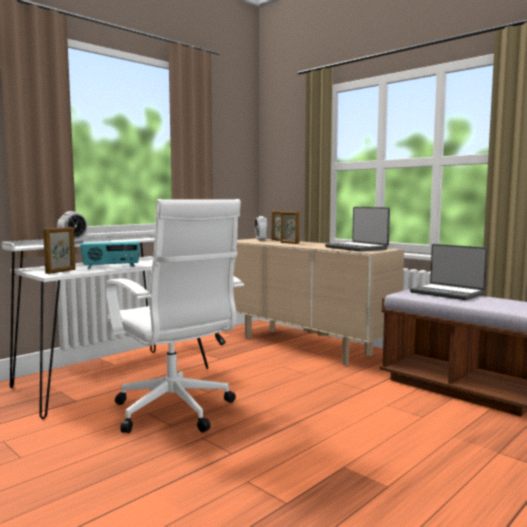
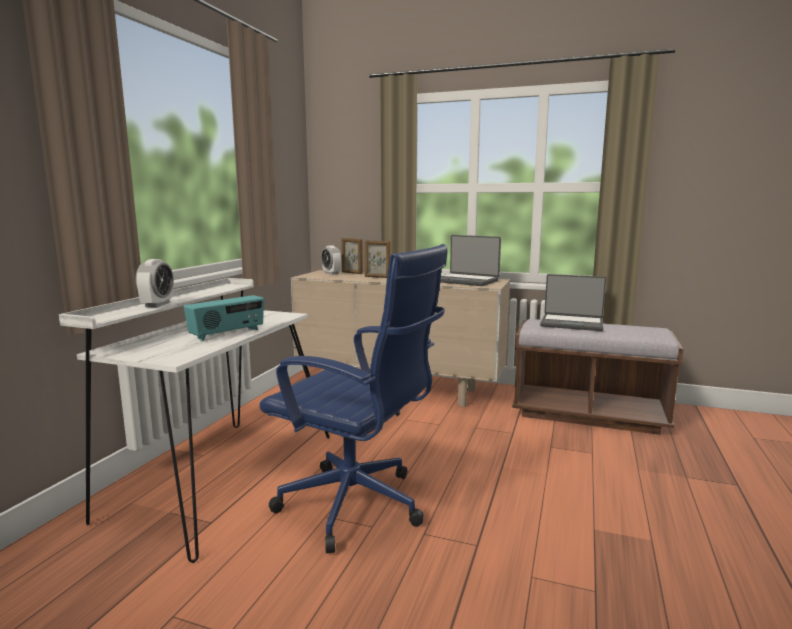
camera: 25 degrees left, 5 degrees up
(61, 271) = (175, 350): picture frame -> none
(176, 412) = (358, 507): white office chair -> blue office chair

